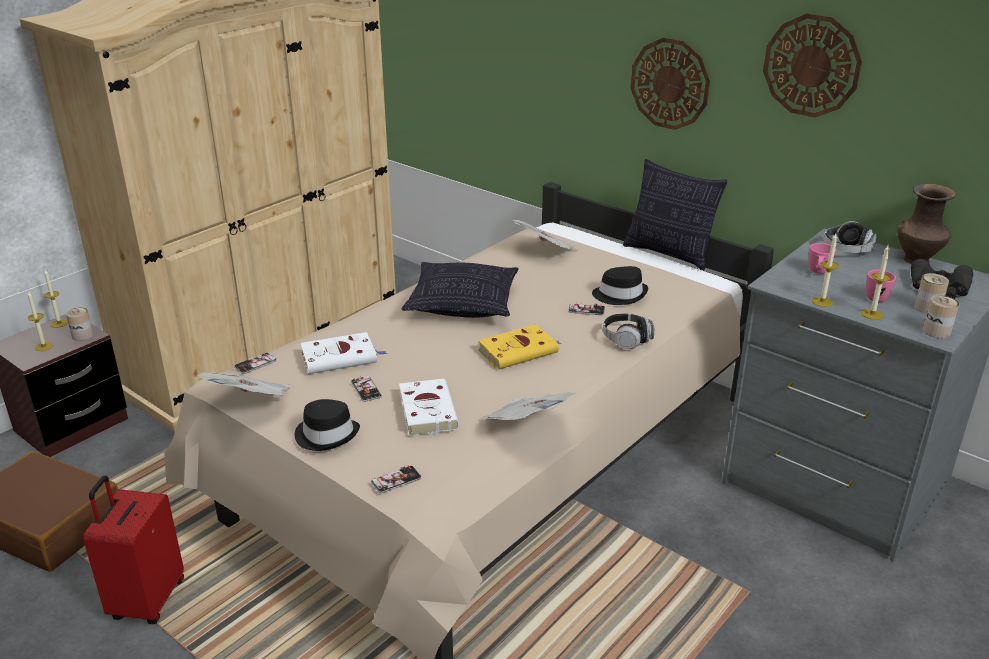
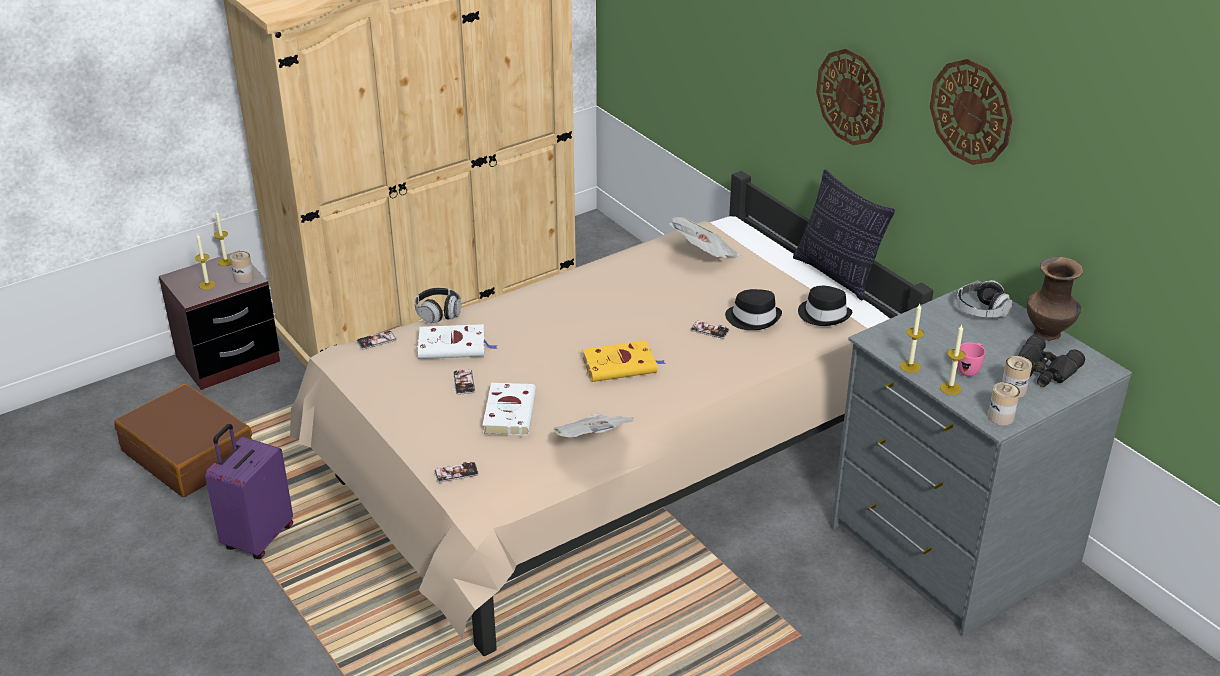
camera: 15 degrees right, 5 degrees up
(146, 600) = (257, 538): red suitcase -> purple suitcase
(252, 403) = (360, 380): newspaper -> none
(327, 434) = (414, 421): black hat -> black hat (824, 314)
(463, 305) = (591, 306): pillow -> none
(626, 339) = (732, 369): headphones -> headphones (438, 313)
(818, 273) = (930, 333): pink mug -> none

